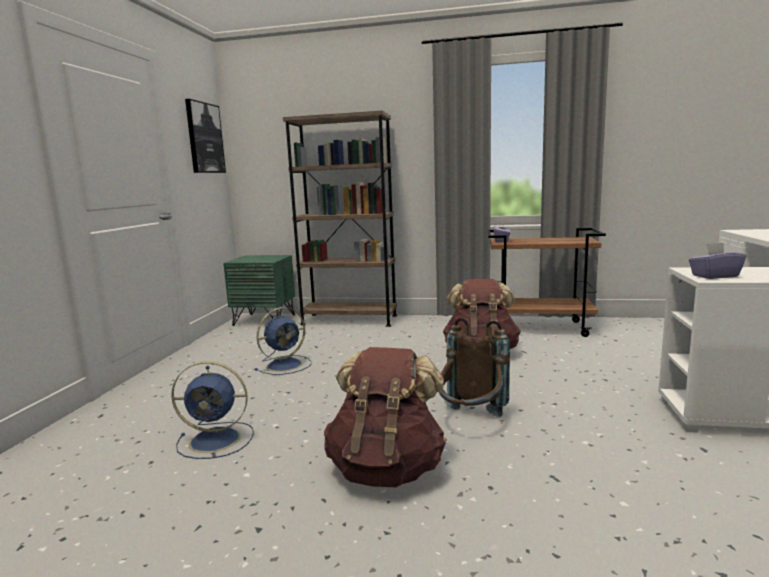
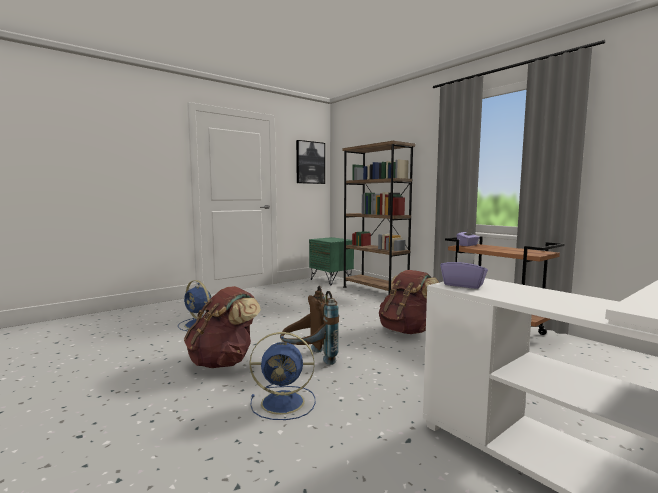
camera: 40 degrees right, 5 degrees down
(286, 365) = (291, 304): blue fan -> blue fan (285, 402)

